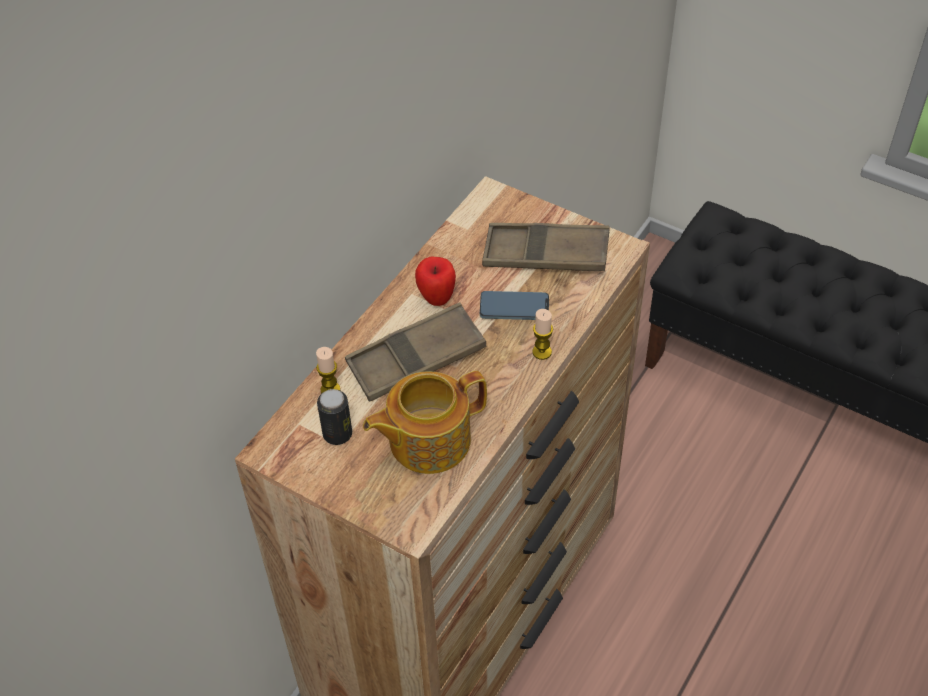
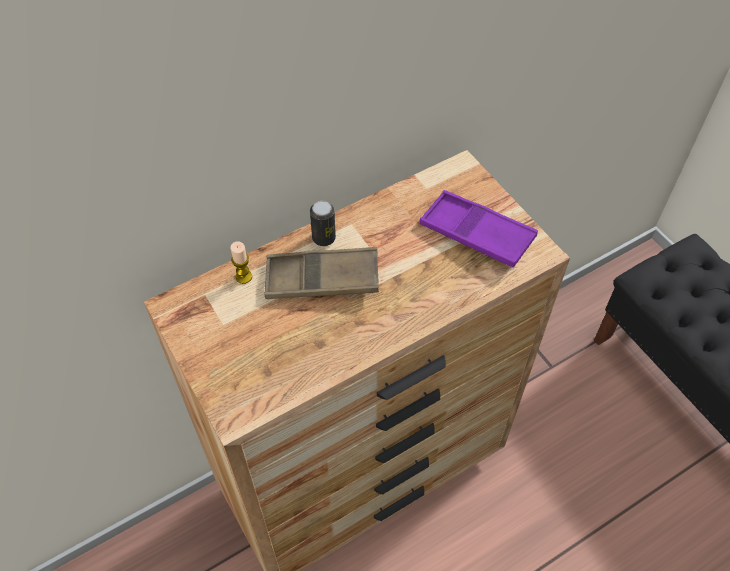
camera: 25 degrees right, 5 degrees up
(337, 434) = (227, 315): can -> can (323, 238)
(427, 440) = (290, 350): teapot -> none
(436, 299) = (367, 236): apple -> none
(514, 308) = (423, 269): phone -> none
(542, 352) = (423, 315): candle -> none
(546, 254) = (476, 233): brown tray -> purple tray

